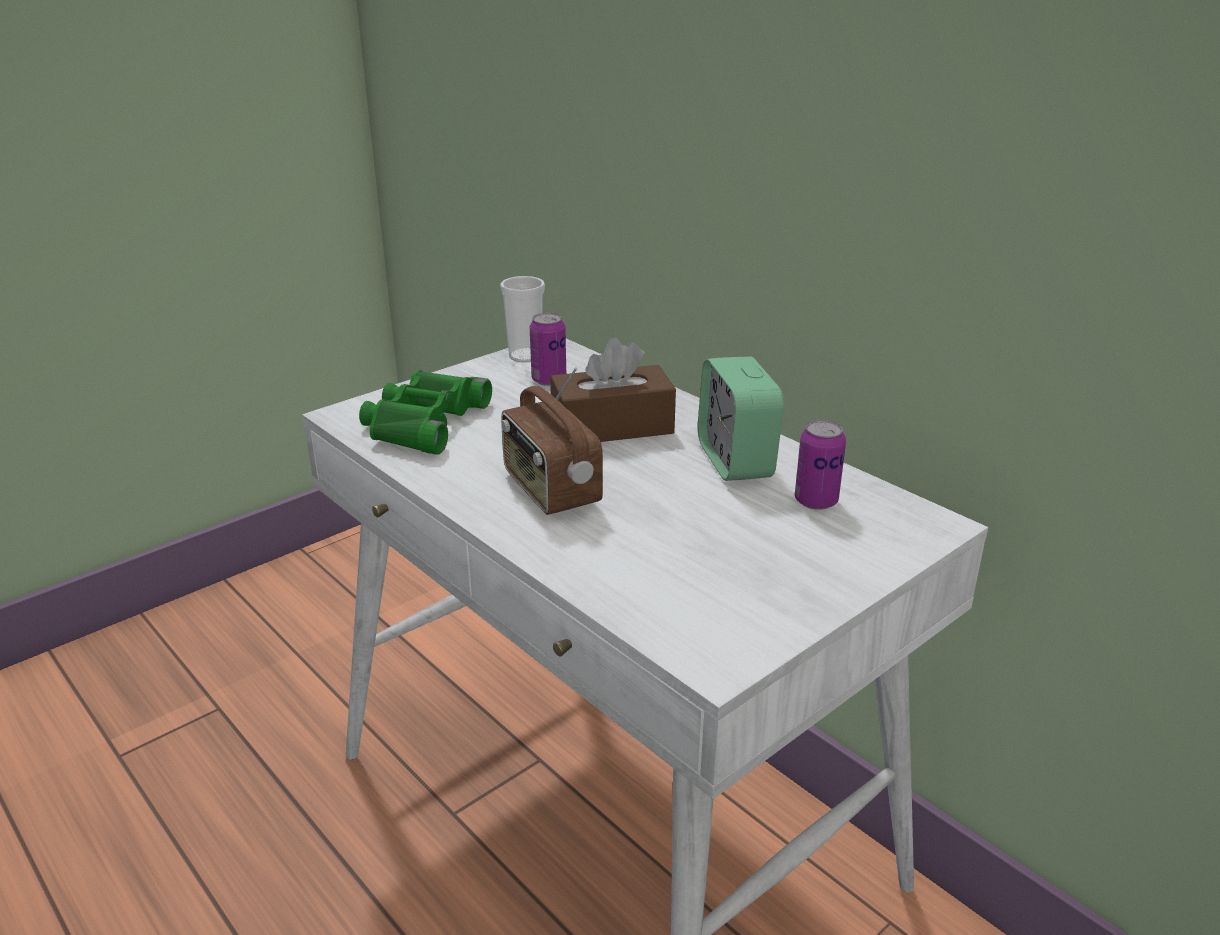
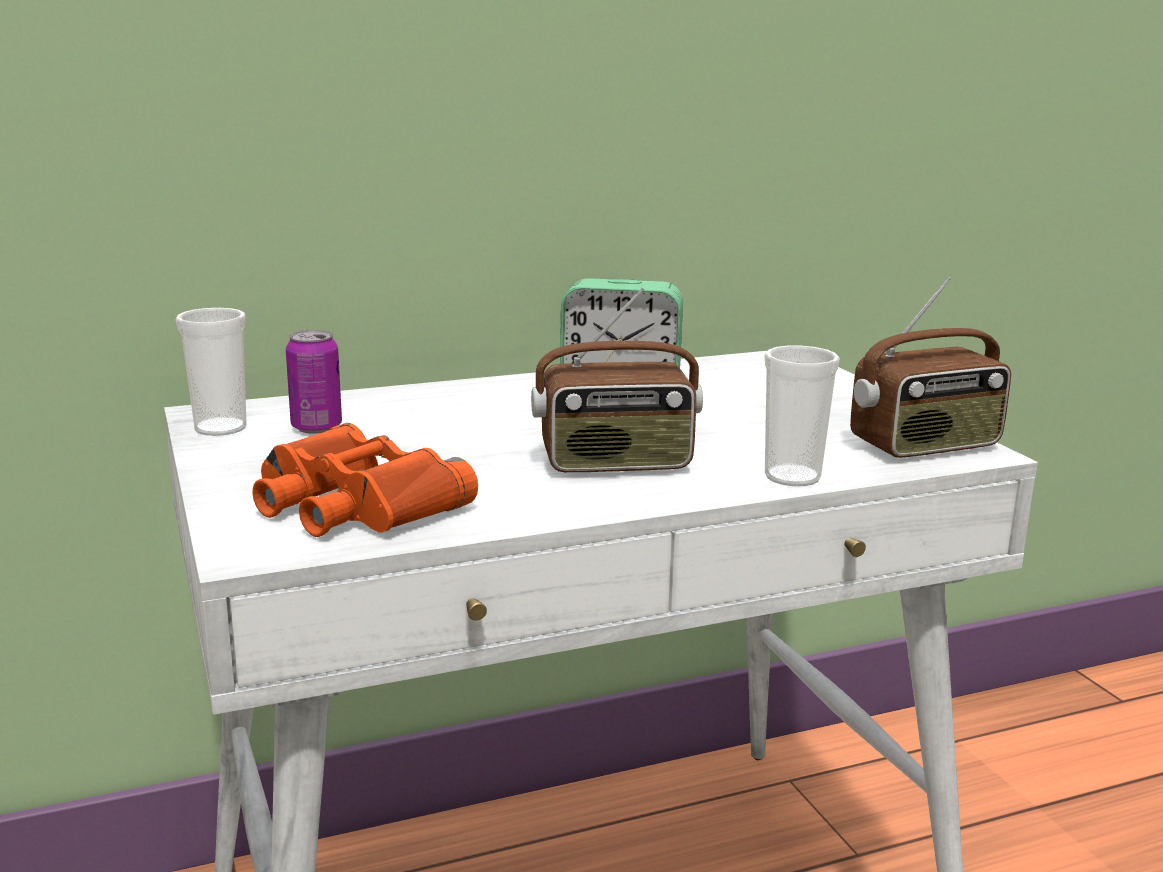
camera: 70 degrees left, 10 degrees down
(423, 422) = (353, 504): green binoculars -> orange binoculars
(571, 567) = (792, 477): none -> cup
(612, 426) = (488, 419): brown tissue box -> none
(707, 631) = (926, 446): none -> radio
(816, 501) = (722, 379): can -> none

